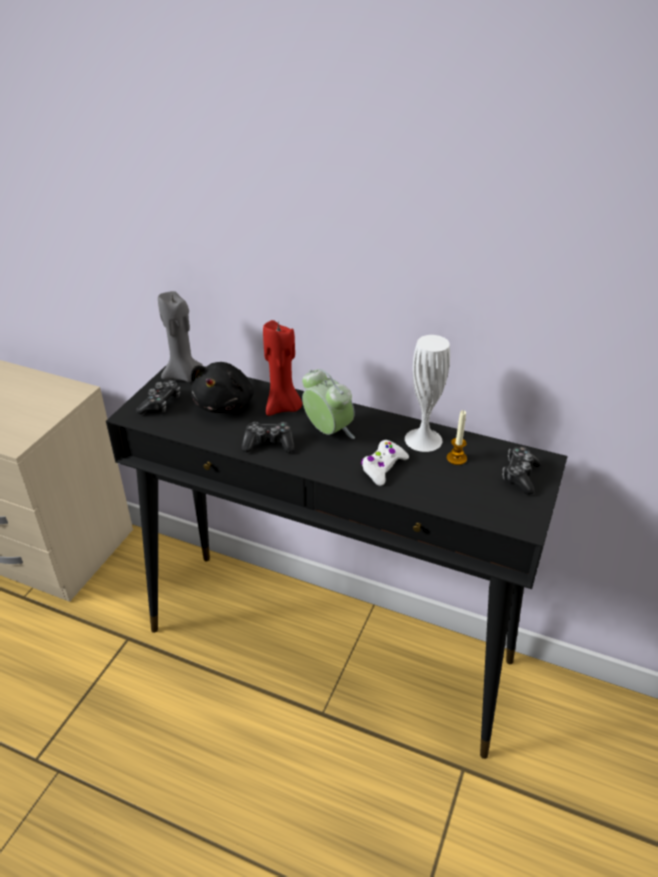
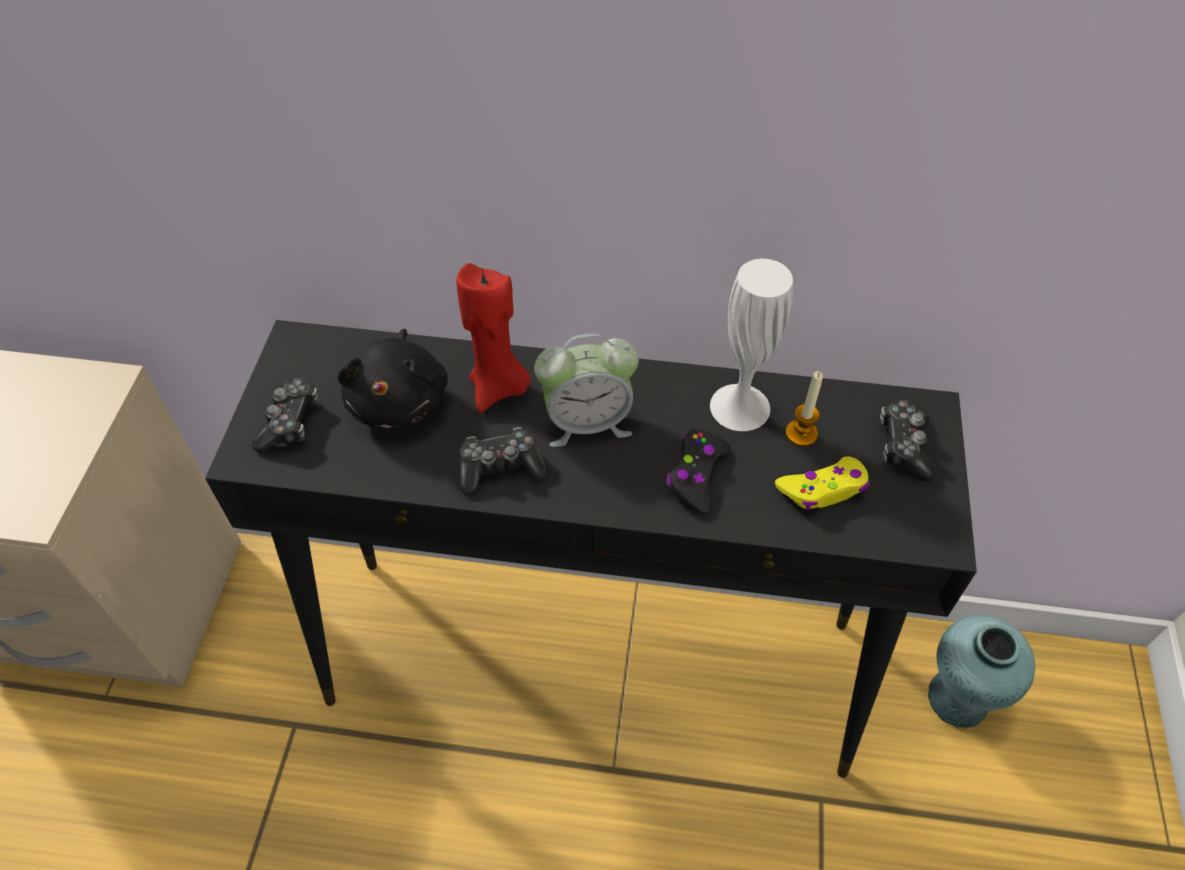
camera: 15 degrees left, 15 degrees up
(184, 376) = (309, 355): grey candle -> none
(328, 431) = (587, 422): alarm clock -> alarm clock turned 135 degrees clockwise
(383, 467) = (696, 475): white game controller -> black game controller
(459, 487) = (823, 489): none -> yellow game controller
(583, 728) = (957, 698): none -> turquoise vase

